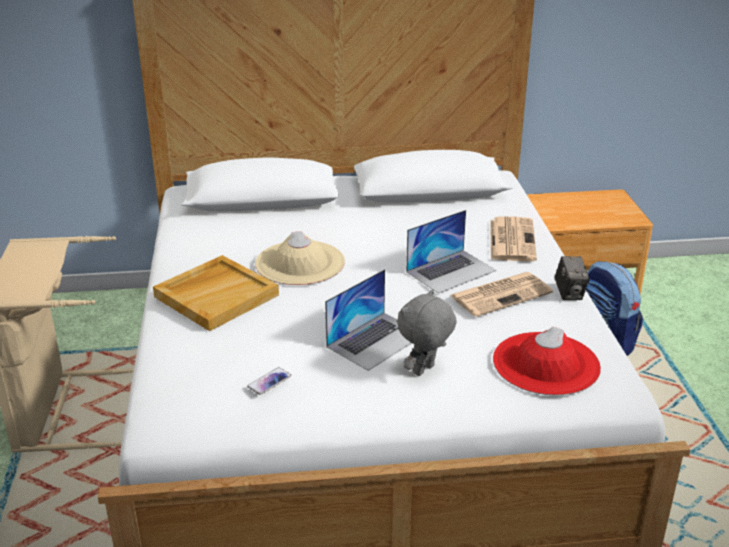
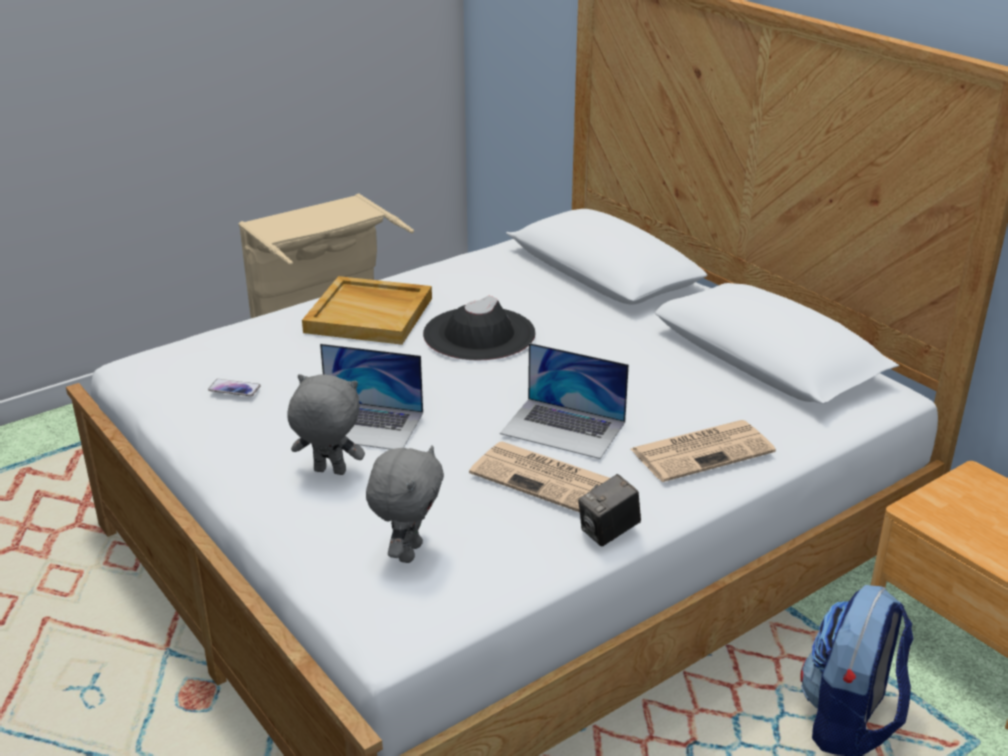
camera: 60 degrees right, 0 degrees up
(300, 263) = (479, 334): beige hat -> black hat
(545, 364) = (408, 552): red hat -> grey plush toy

